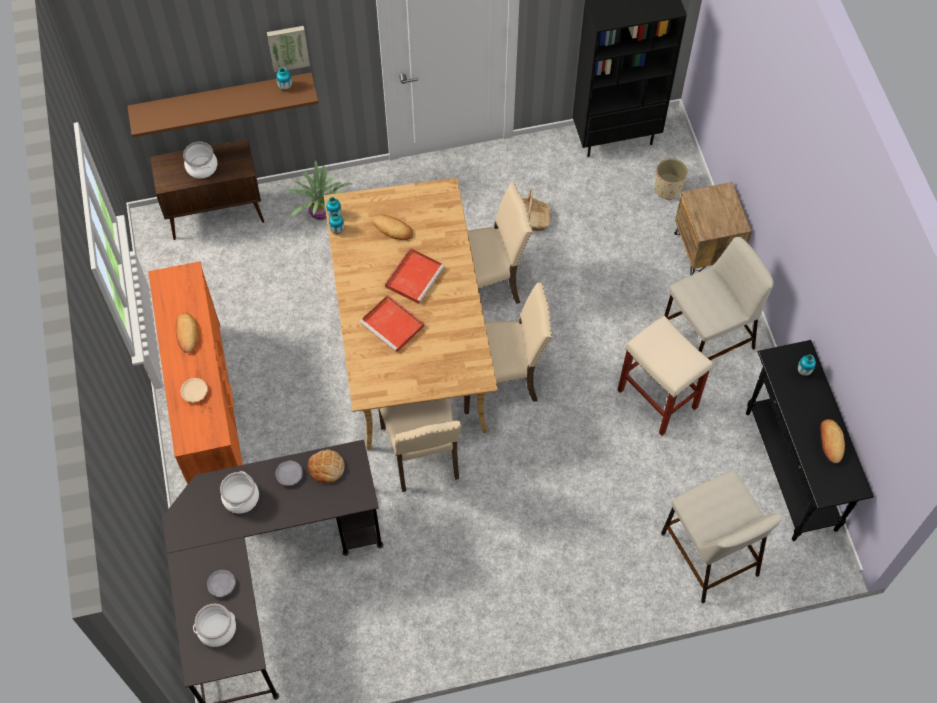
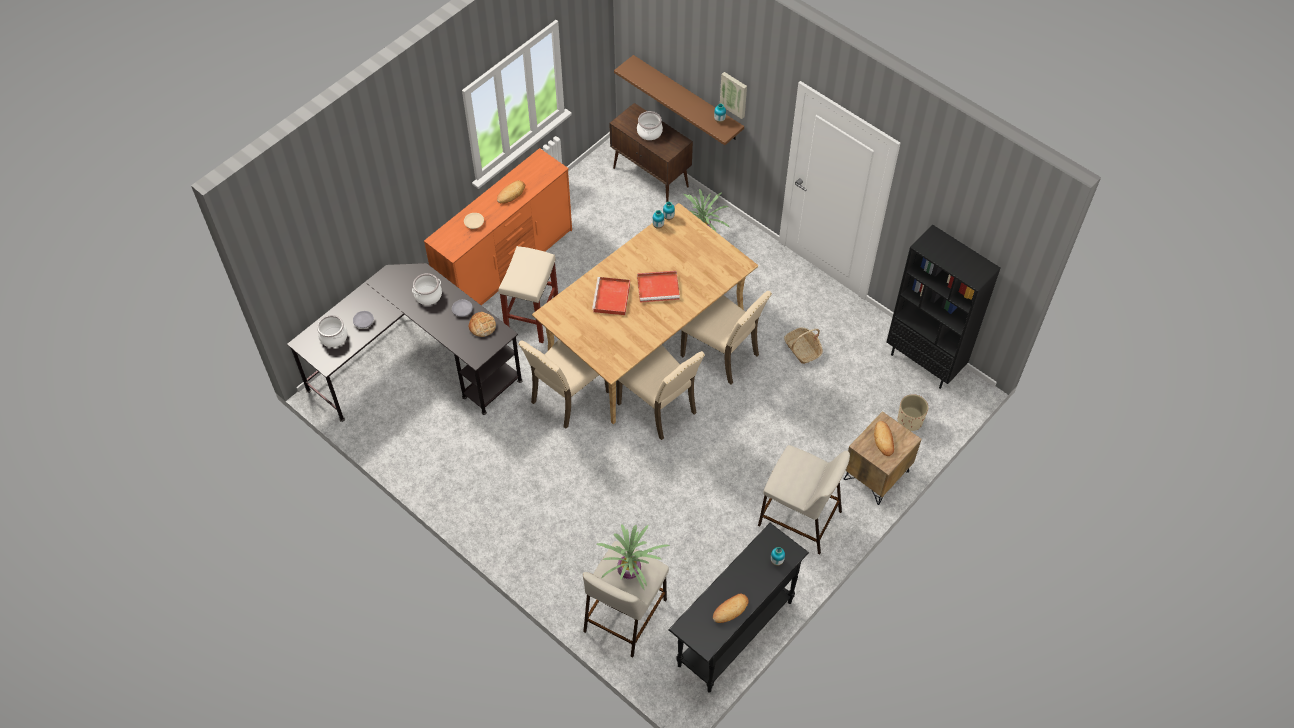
camera: 55 degrees right, 5 degrees down
(392, 229) = (685, 254): bread -> bread (883, 440)
(658, 399) = (724, 514): beige stool -> beige stool (532, 319)
(719, 506) = (630, 571): none -> potted plant

